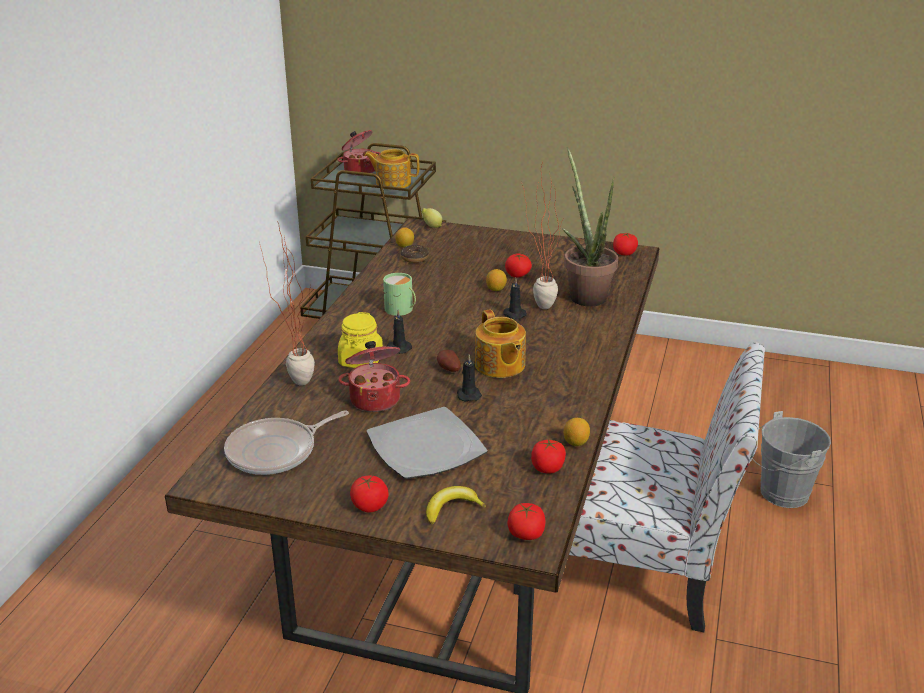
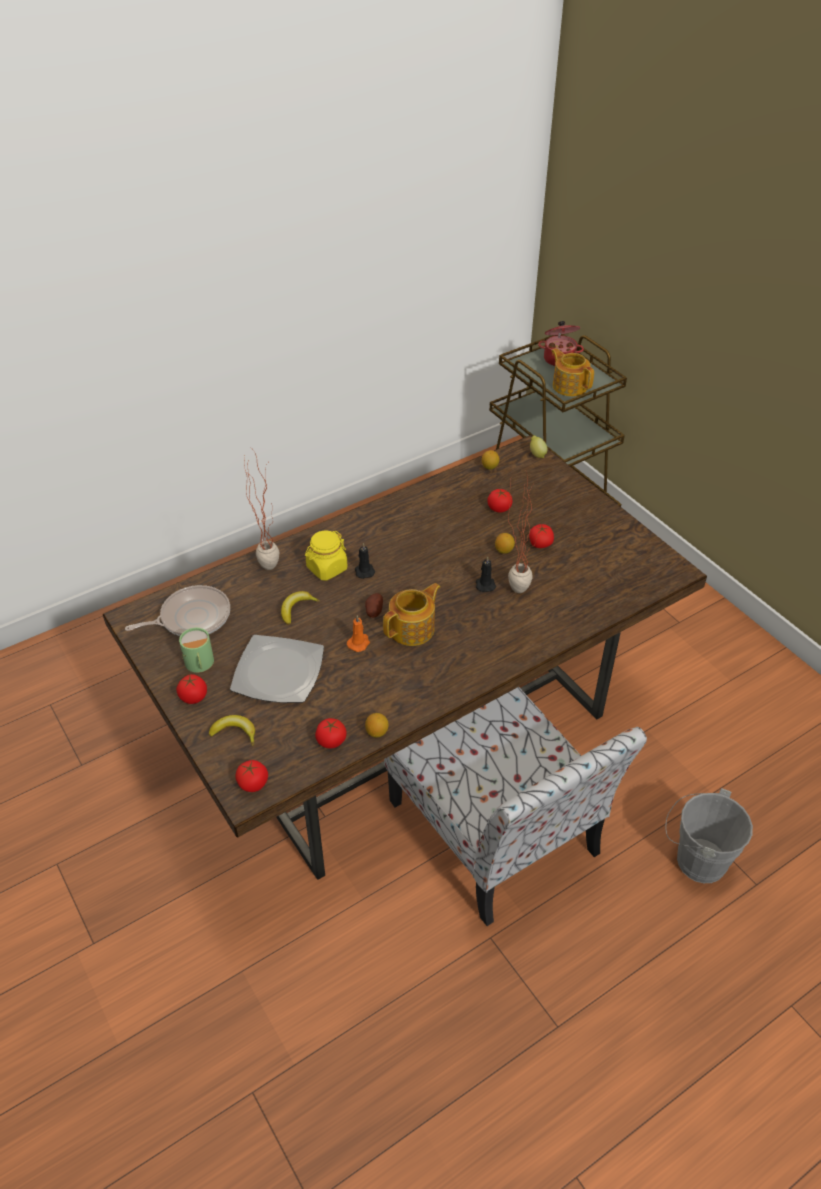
camera: 40 degrees right, 15 degrees up
(276, 451) = (192, 617): frying pan -> frying pan turned 150 degrees clockwise
(375, 399) = (296, 609): cooking pot -> banana
(401, 310) = (409, 534): green mug -> green mug (199, 664)
(414, 258) = (482, 484): donut -> none
(468, 394) = (359, 643): black candle -> orange candle
(499, 365) = (413, 629): teapot -> teapot turned 150 degrees counterclockwise
(584, 294) = (568, 594): potted plant -> none
(624, 253) = (663, 566): tomato -> tomato (499, 508)

